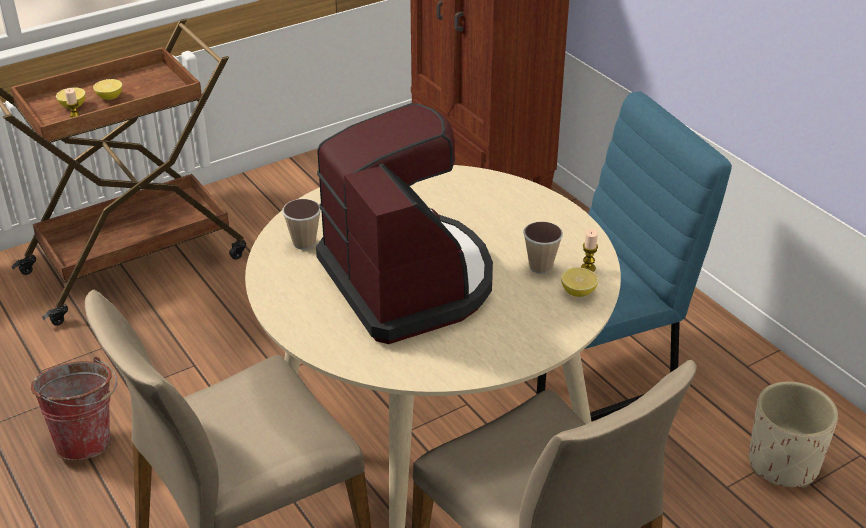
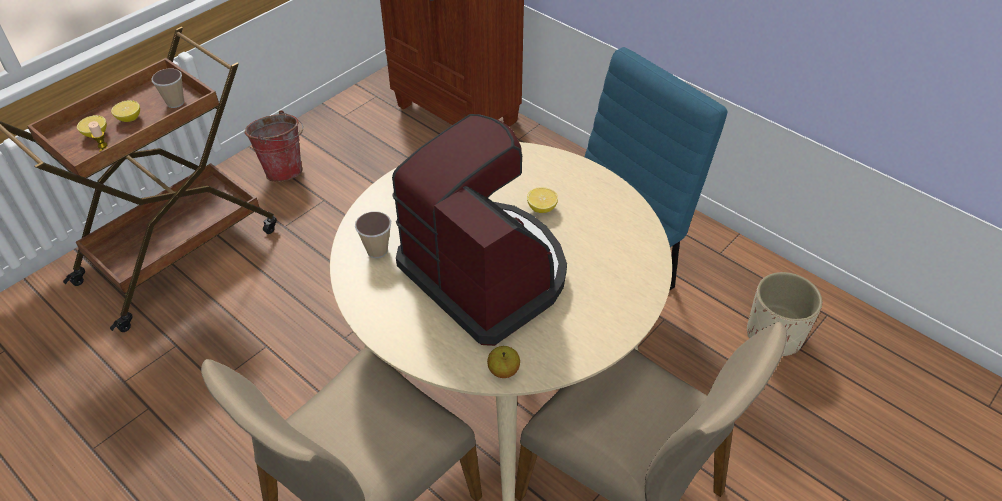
camera: 15 degrees left, 10 degrees up
(88, 439) = (192, 441): bucket -> bucket (284, 169)
(389, 367) = (503, 370): none -> apple
(540, 267) = (595, 235): cup -> cup (175, 102)
(578, 292) = (636, 256): lemon -> lemon (542, 208)
(588, 268) = (635, 229): candle -> none

